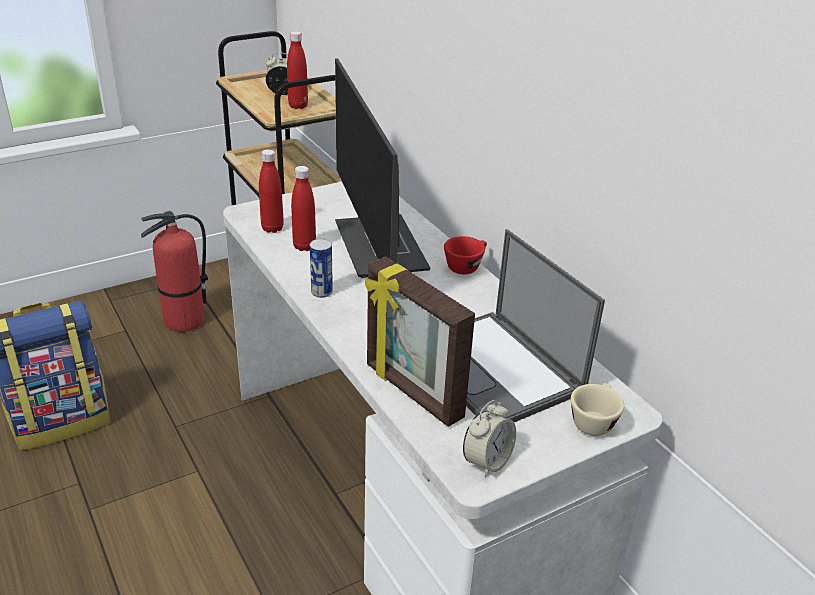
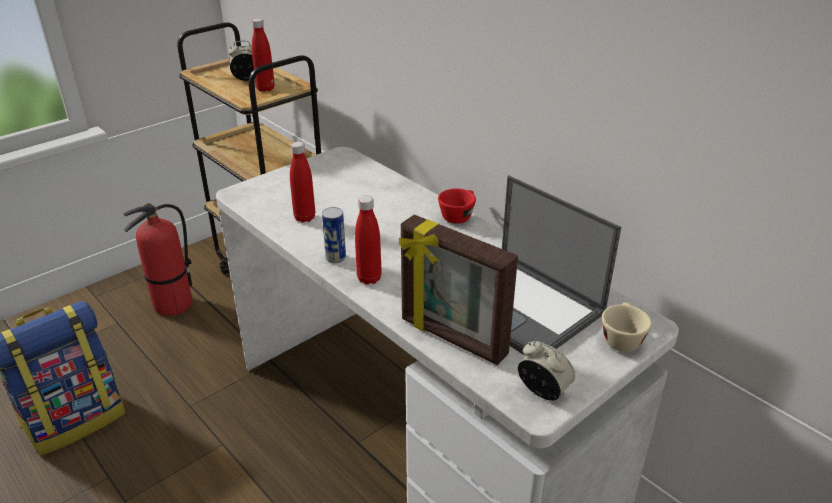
camera: 10 degrees left, 0 degrees up
(272, 228) = (268, 205): red bottle -> red bottle (369, 278)
(381, 248) = (376, 210): monitor -> none
(487, 462) = (543, 391): alarm clock -> alarm clock turned 75 degrees counterclockwise

